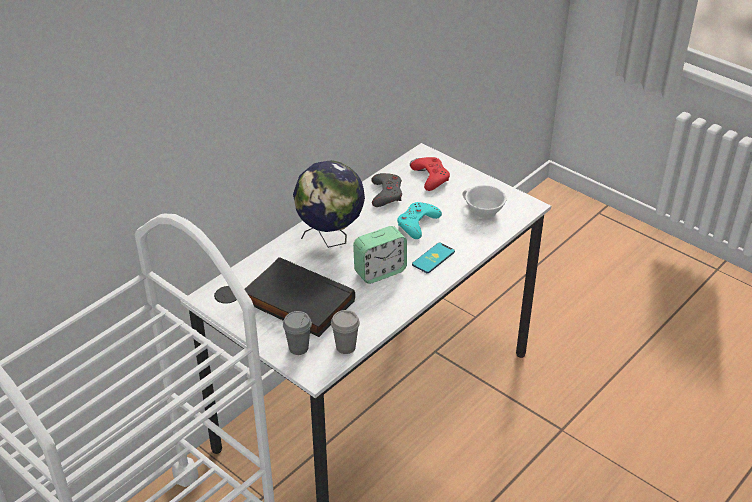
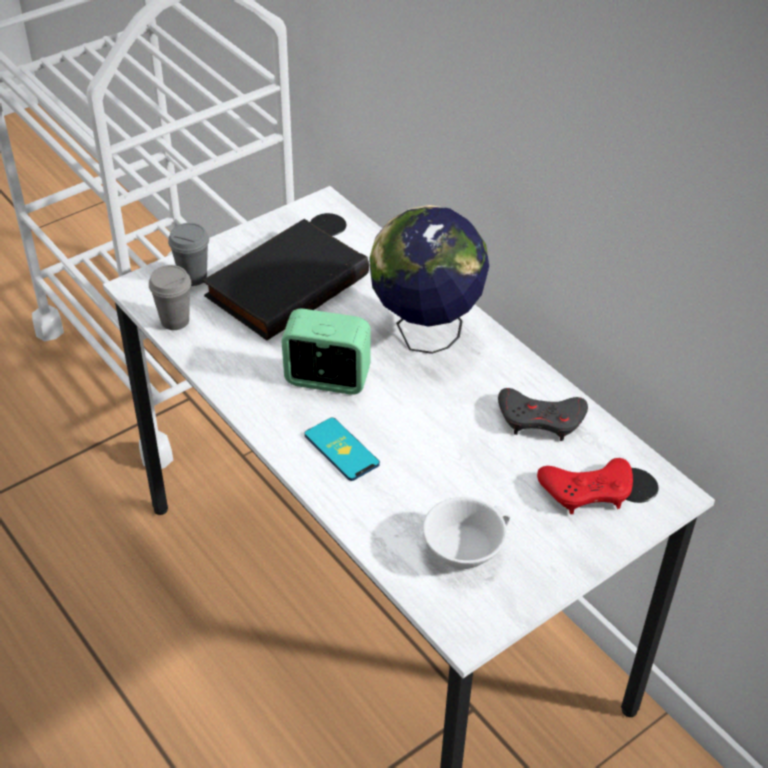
camera: 100 degrees right, 5 degrees up
(380, 271) = (327, 379): alarm clock -> alarm clock turned 120 degrees clockwise
(417, 223) = (444, 446): turquoise game controller -> none

